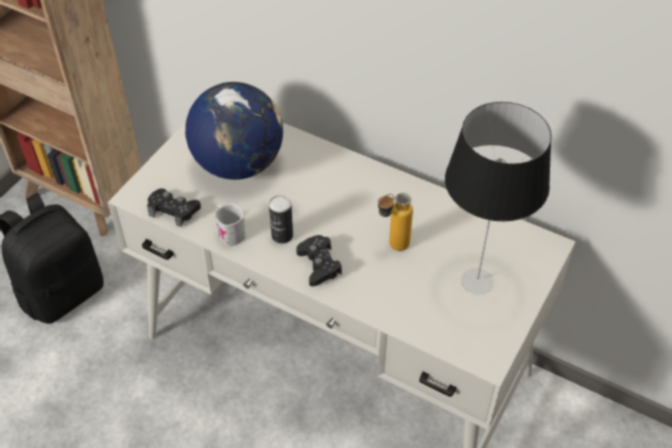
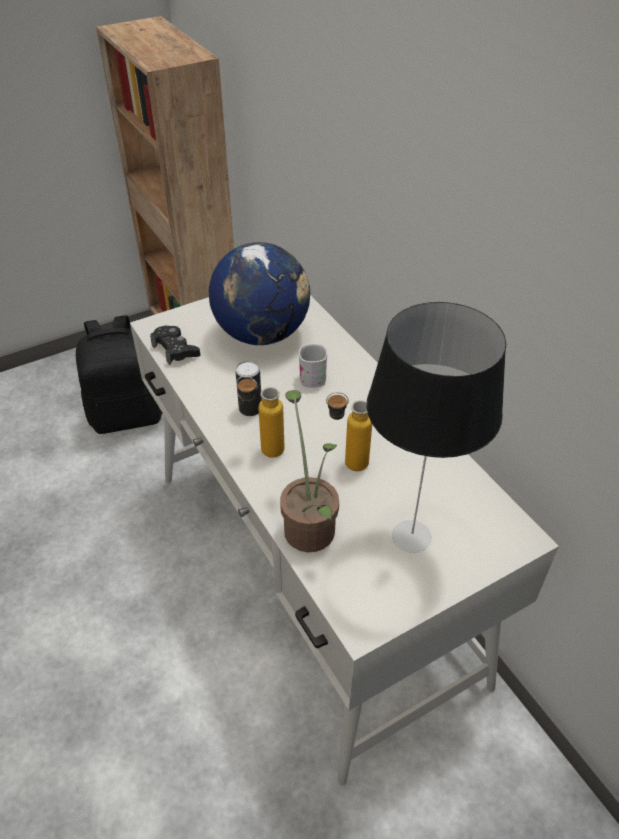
camera: 30 degrees right, 5 degrees down
(229, 232) = (206, 386): white mug -> white mug (312, 375)
(319, 264) = (263, 448): black game controller -> bottle
(400, 307) = (309, 524): none -> potted plant

